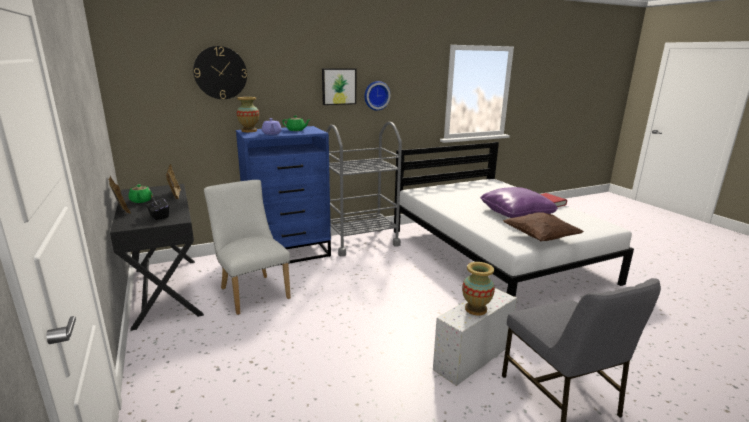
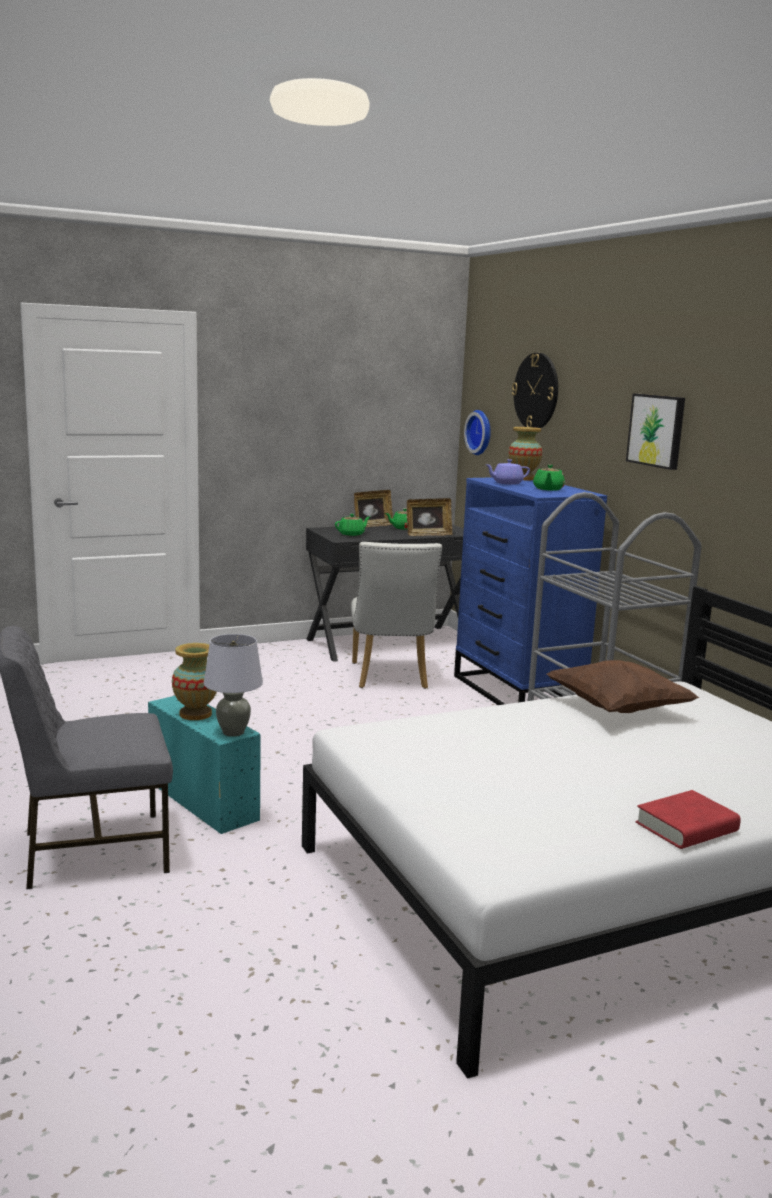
camera: 90 degrees right, 5 degrees down
(158, 216) = (352, 534): black tissue box -> green teapot
(252, 291) = (390, 678): white chair -> white chair turned 120 degrees clockwise
(376, 95) = (714, 460): wall clock -> wall clock (481, 432)
(471, 358) = (201, 800): white storage box -> turquoise storage box
(496, 294) = (233, 732): none -> grey table lamp
(516, 214) = (557, 765): purple pillow -> none
(540, 238) = (400, 762): brown pillow -> brown pillow (617, 709)

